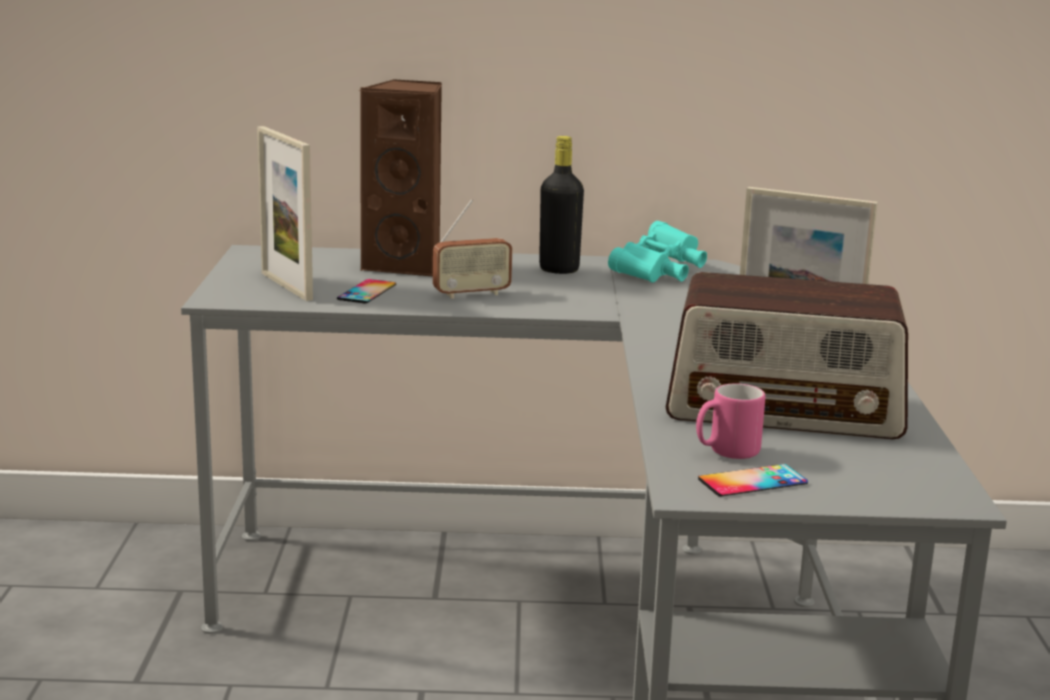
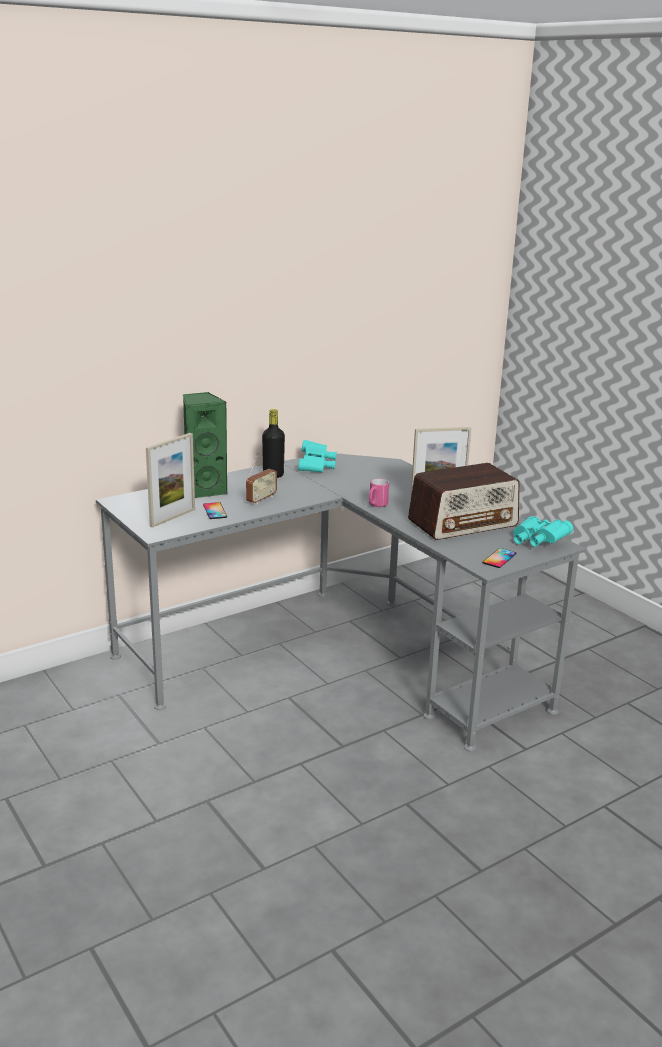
camera: 35 degrees left, 5 degrees up
(286, 286) = (173, 518): picture frame -> picture frame turned 75 degrees counterclockwise
(407, 265) = (204, 490): brown speaker -> green speaker
(726, 452) = (474, 549): pink mug -> pink mug (376, 505)
(898, 478) = (537, 542): none -> turquoise binoculars

